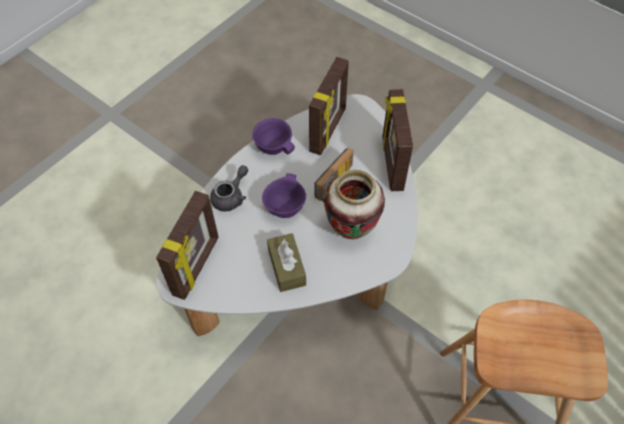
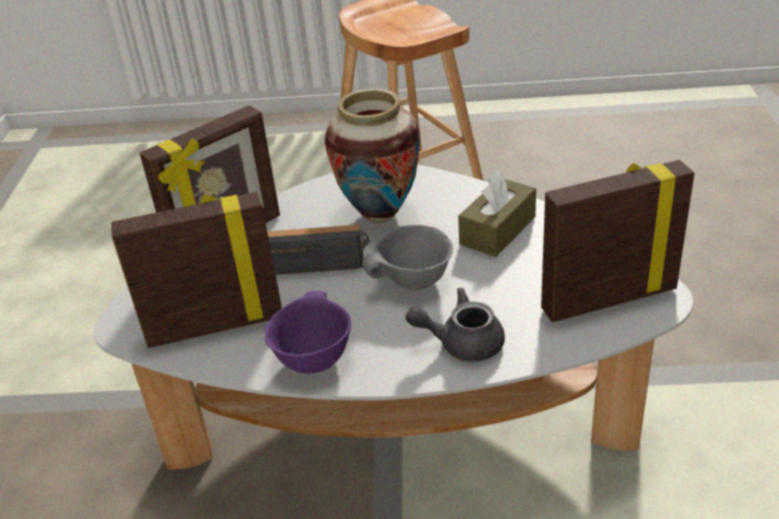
camera: 125 degrees left, 20 degrees down
(284, 207) = (413, 282): purple bowl -> grey bowl

